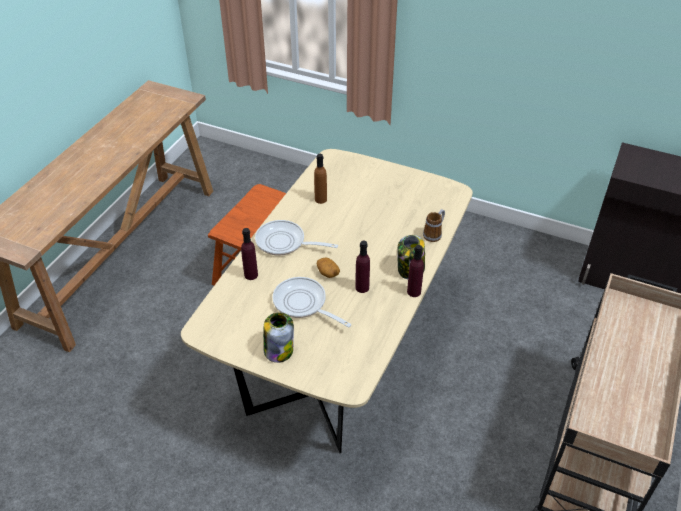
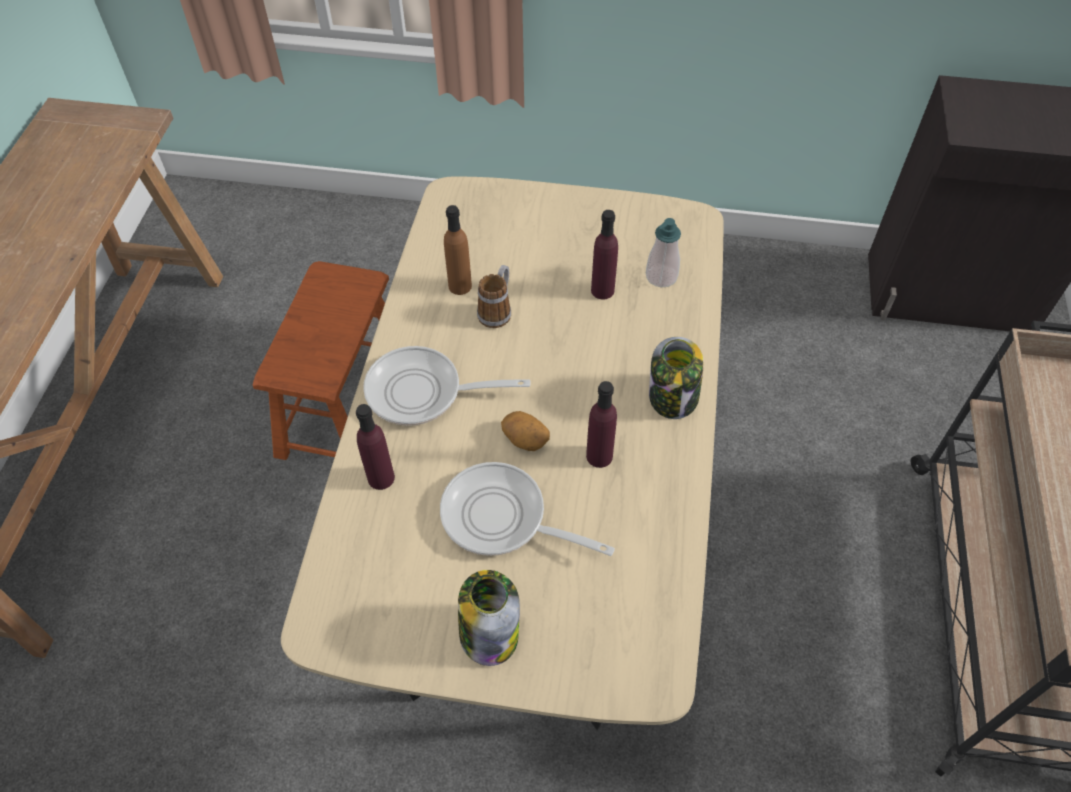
camera: 15 degrees left, 10 degrees up
(414, 292) = (695, 443): purple bottle -> purple bottle (602, 290)
(427, 214) = (661, 276): none -> soap dispenser
(434, 234) = (688, 314): mug -> mug (497, 310)

